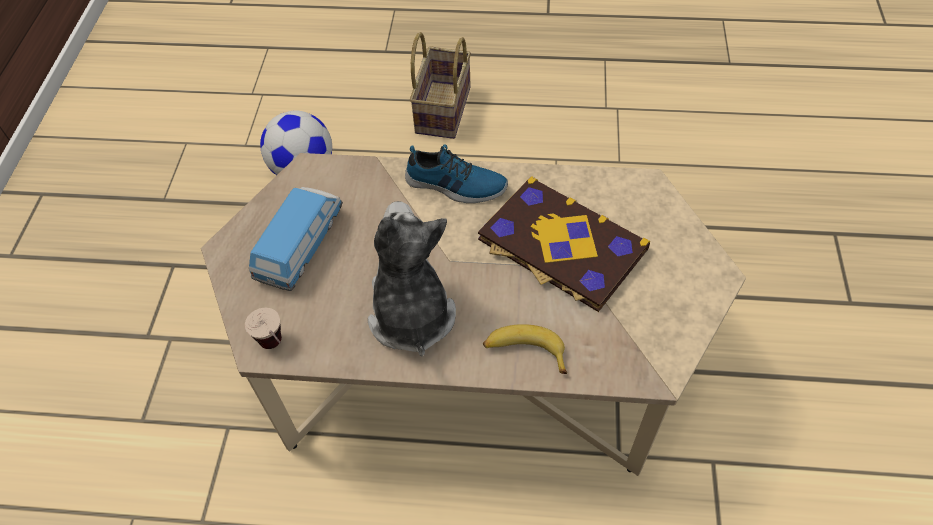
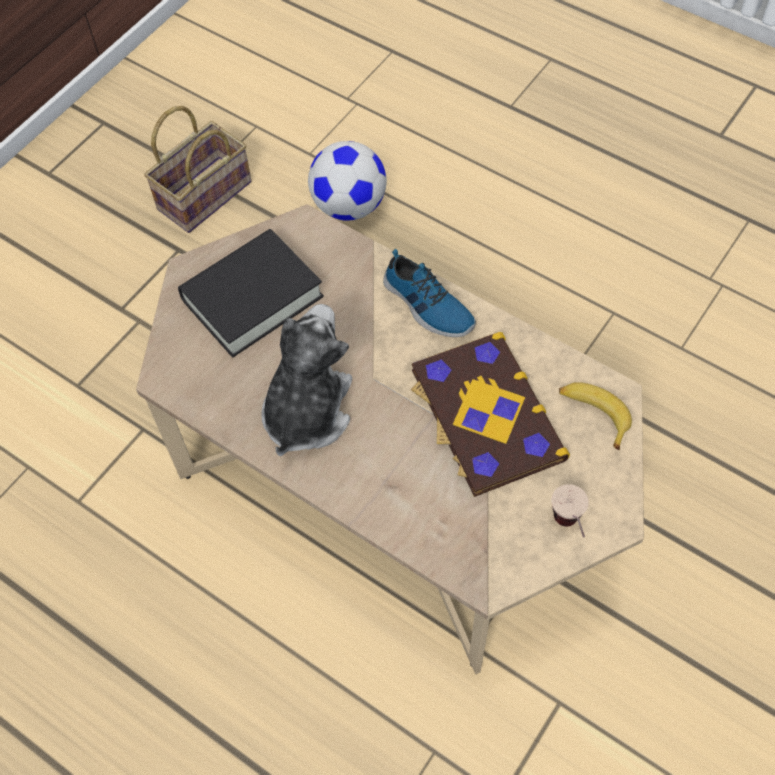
camera: 30 degrees right, 5 degrees up
(277, 349) = (177, 385): cup -> cup (568, 529)
(300, 245) = (252, 298): toy car -> black book
(442, 108) = (529, 199): basket -> basket (205, 193)
(524, 352) = (382, 498): banana -> banana (593, 414)

